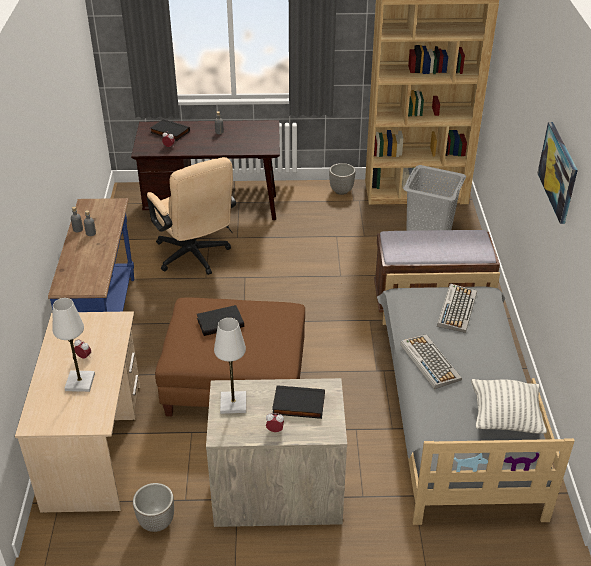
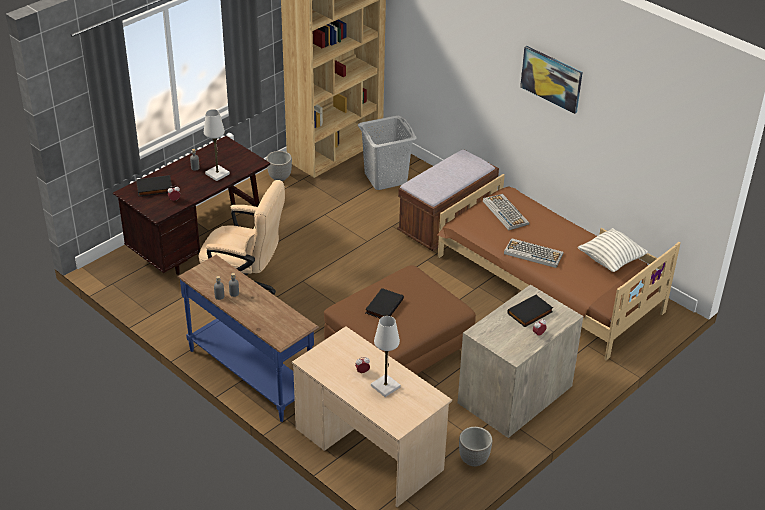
camera: 45 degrees left, 0 degrees up
(233, 403) = (495, 336): white table lamp -> white table lamp (217, 174)
(454, 409) = (547, 284): grey bed -> brown bed

